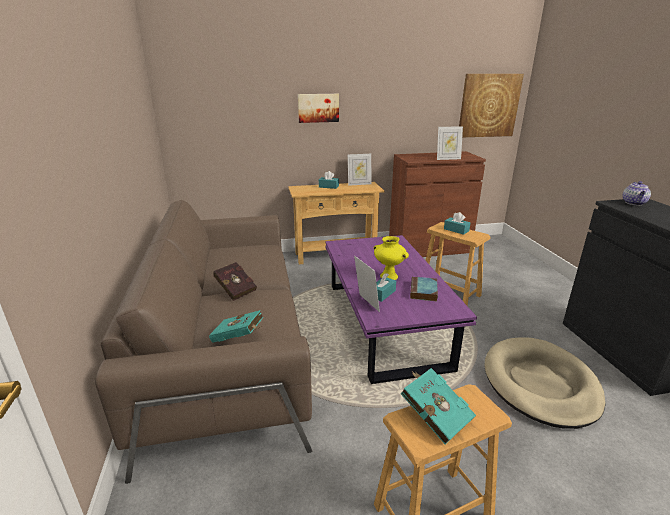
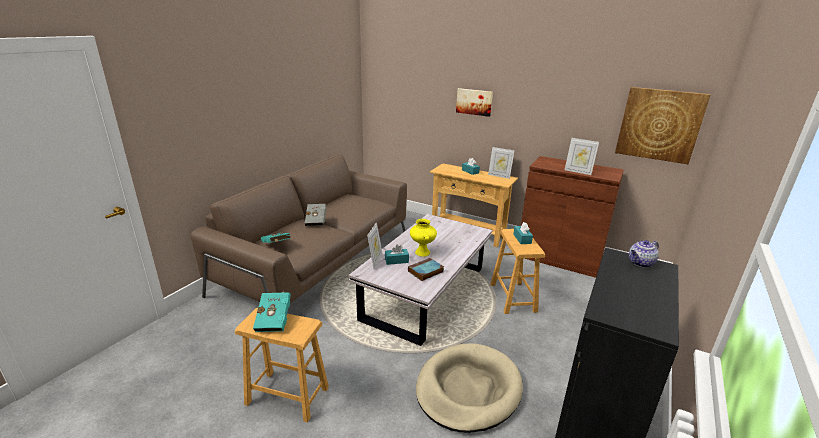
camera: 40 degrees right, 0 degrees up
(235, 289) = (316, 221): red book -> grey book
(384, 323) = (426, 293): purple coffee table -> white coffee table

